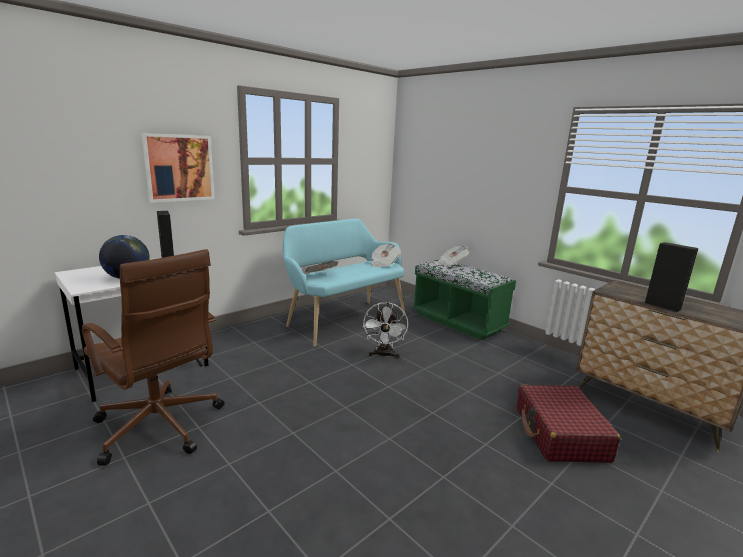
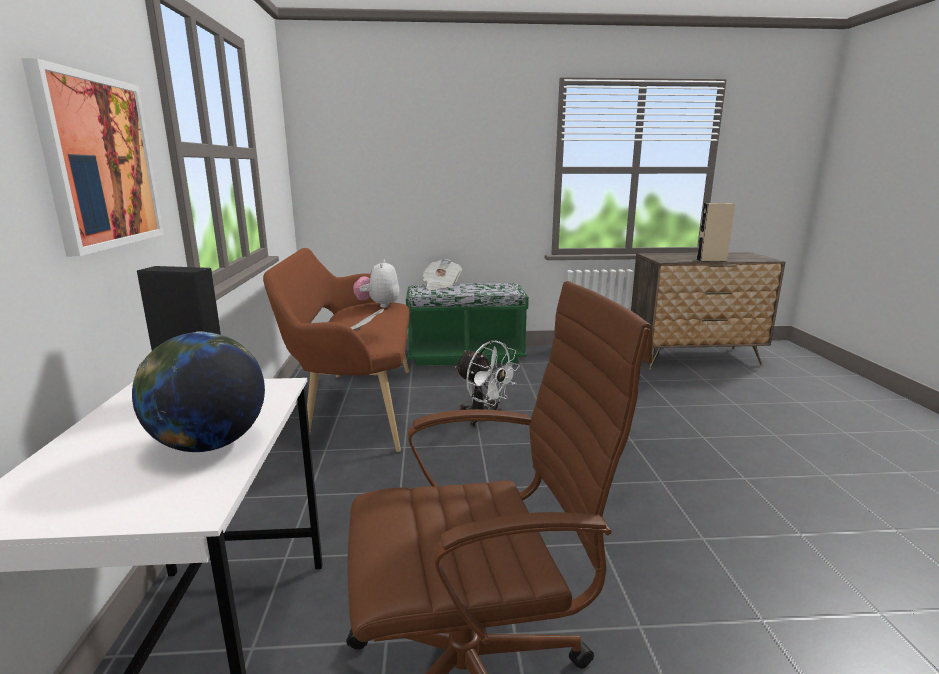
camera: 50 degrees left, 0 degrees up
(343, 320) = (355, 407): turquoise bench -> brown bench
(383, 264) = (378, 305): newspaper -> plush toy
(560, 434) = (708, 402): red suitcase -> none
(662, 306) = (711, 260): black speaker -> beige speaker

